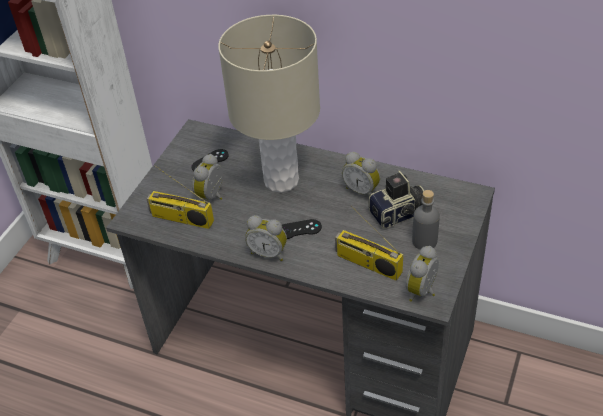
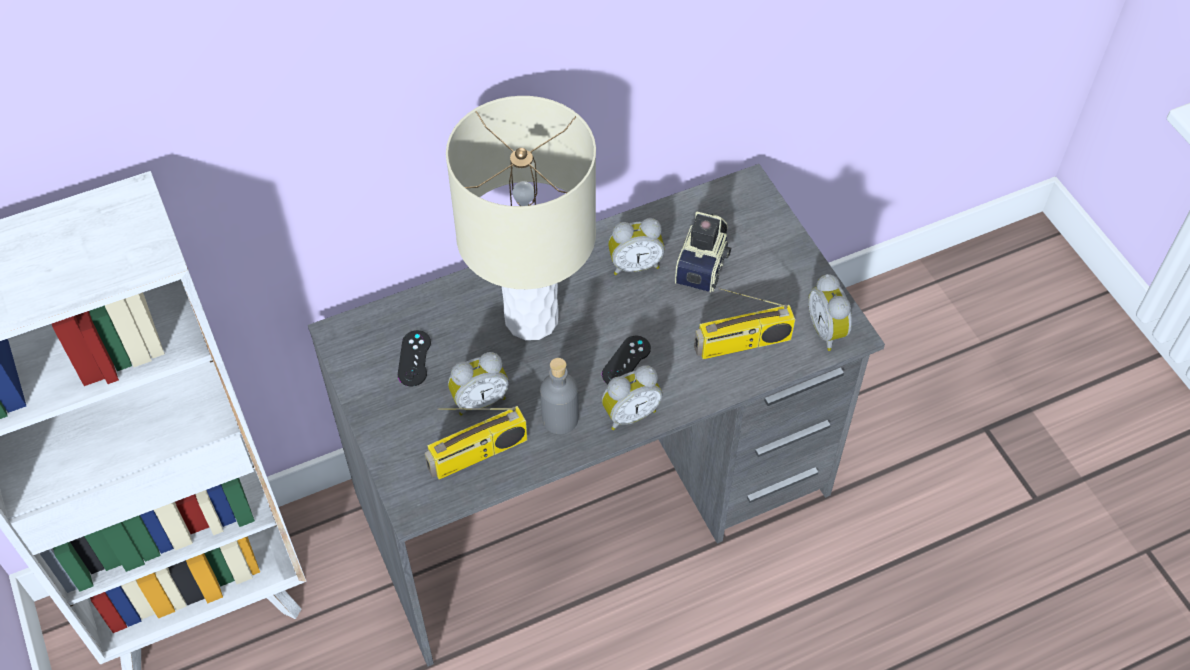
camera: 50 degrees left, 10 degrees up
(212, 197) = (479, 400): alarm clock -> alarm clock turned 90 degrees counterclockwise
(424, 241) = (765, 275): grey bottle -> grey bottle (560, 419)

